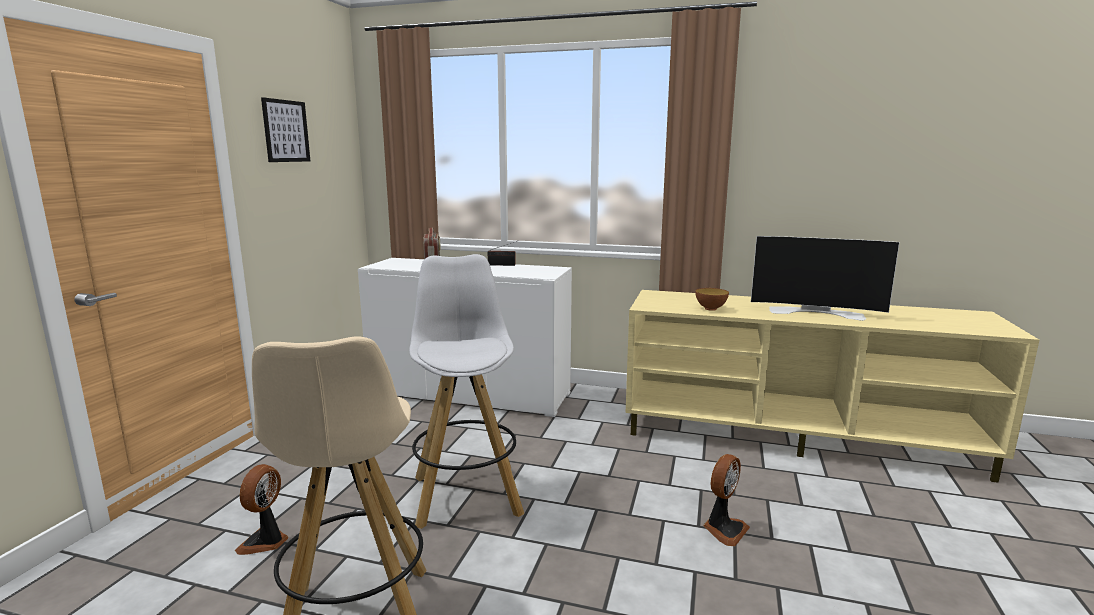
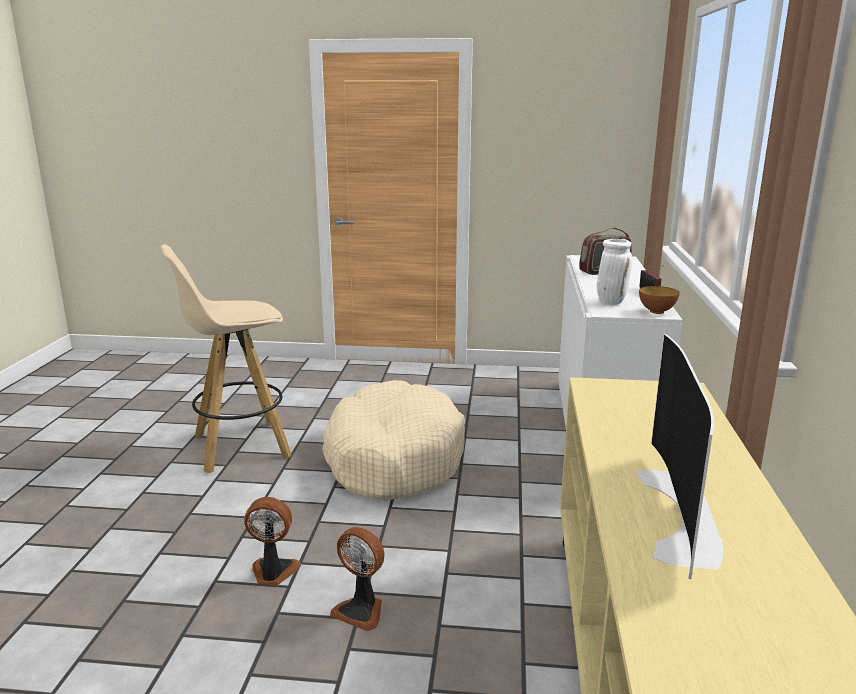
camera: 80 degrees right, 5 degrees up
(265, 542) = (320, 402): fan -> fan (273, 573)
(286, 131) = (545, 111): picture -> none
(466, 494) = (393, 458): white stool -> beige dog bed
(521, 273) = (611, 301): none -> white vase
(710, 309) = (619, 425): bowl -> bowl (656, 312)

